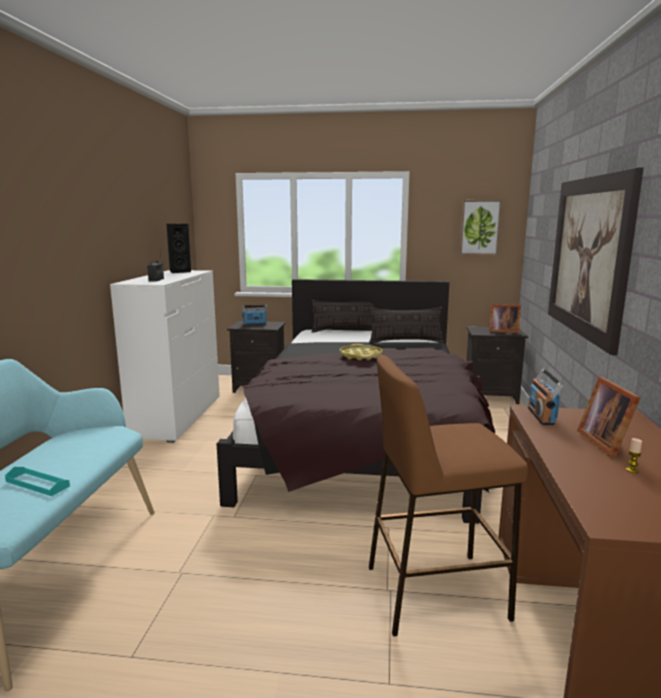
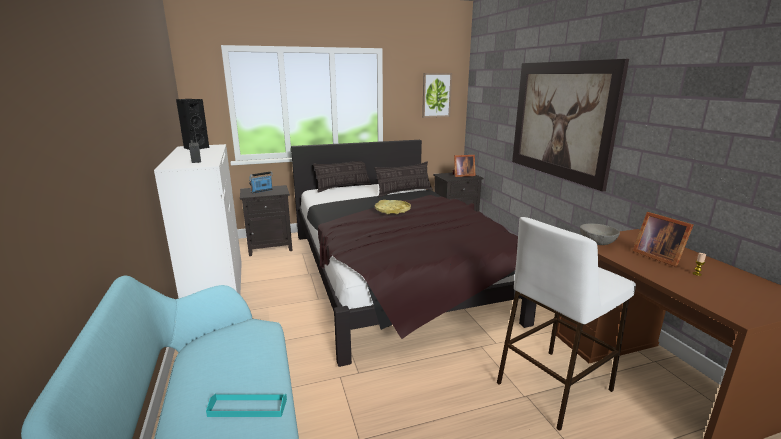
camera: 25 degrees left, 5 degrees up
(434, 592) = (553, 387): brown stool -> white stool
(541, 416) = (597, 243): radio -> grey bowl

